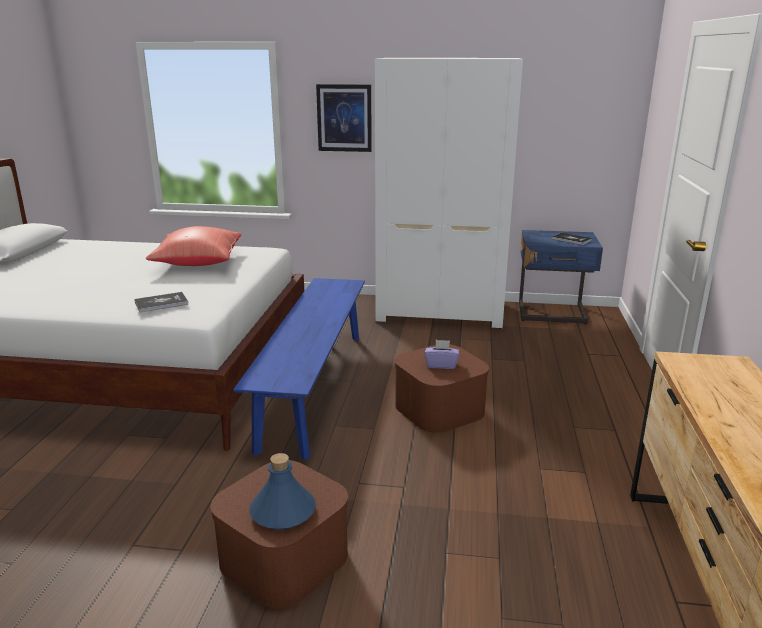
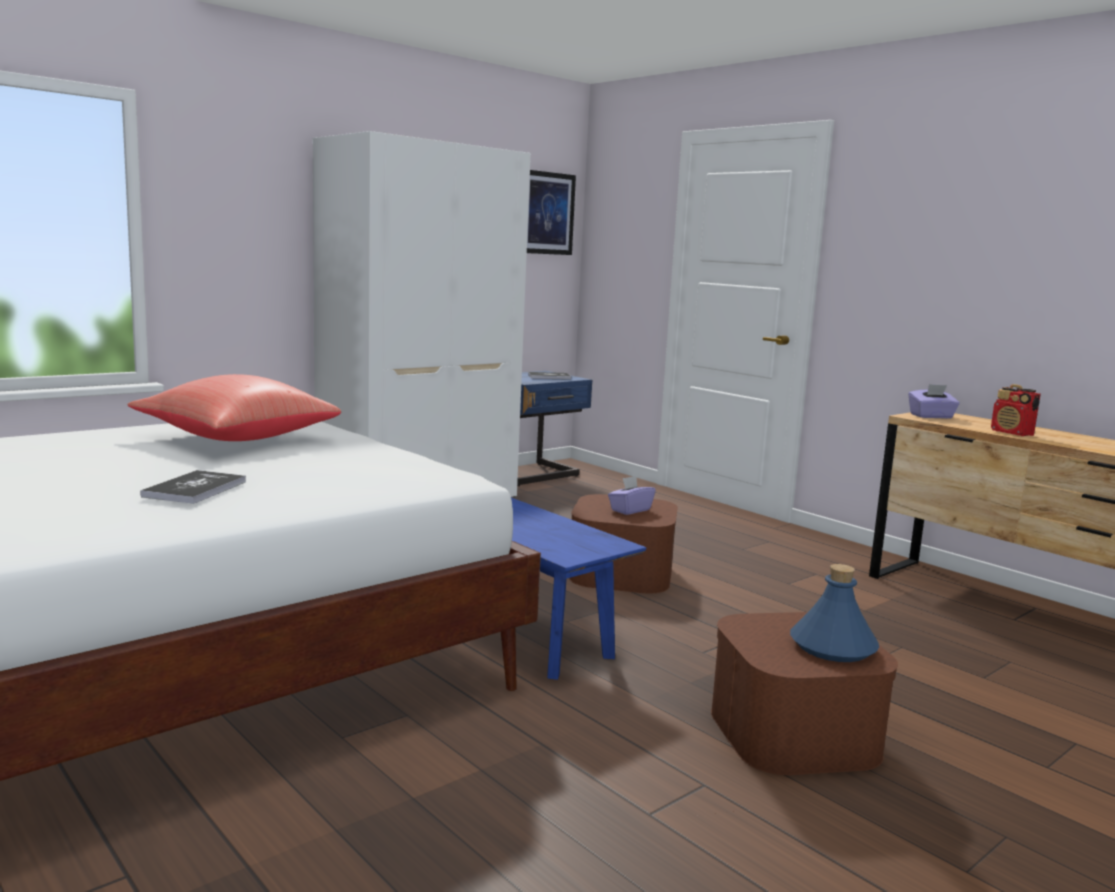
camera: 50 degrees left, 10 degrees down
(161, 303) = (372, 475): book -> book (195, 489)
(344, 118) = (250, 223): picture -> picture (546, 213)
(702, 365) = (931, 416): none -> purple tissue box
(714, 412) = (1012, 433): none -> radio

